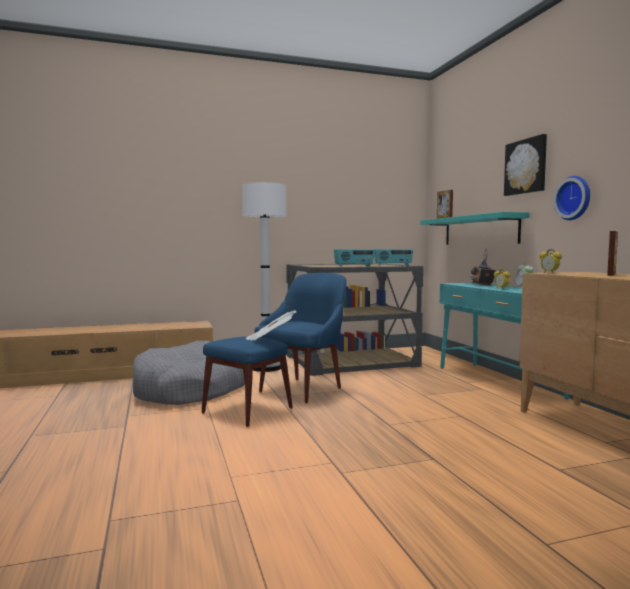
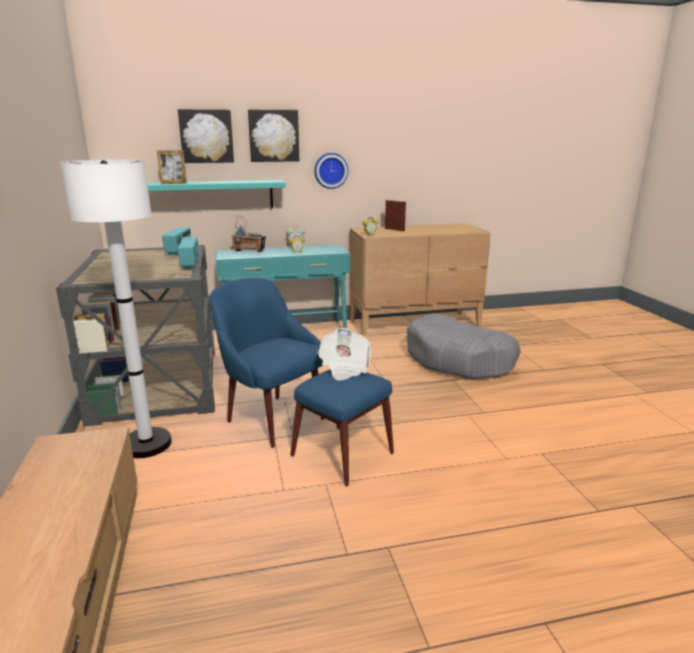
camera: 85 degrees left, 15 degrees up
(190, 389) = (233, 507): grey dog bed -> grey dog bed (459, 360)
(482, 176) = (206, 136): none -> picture

